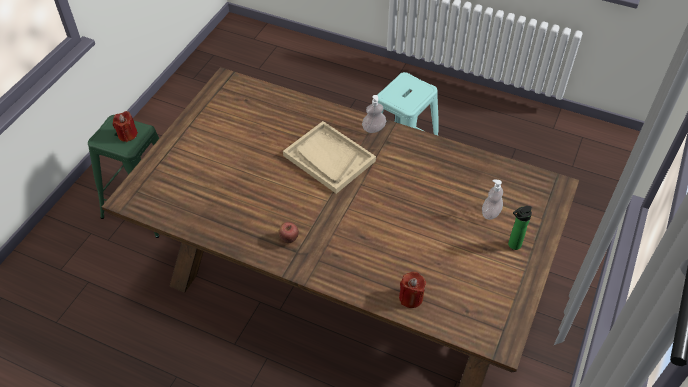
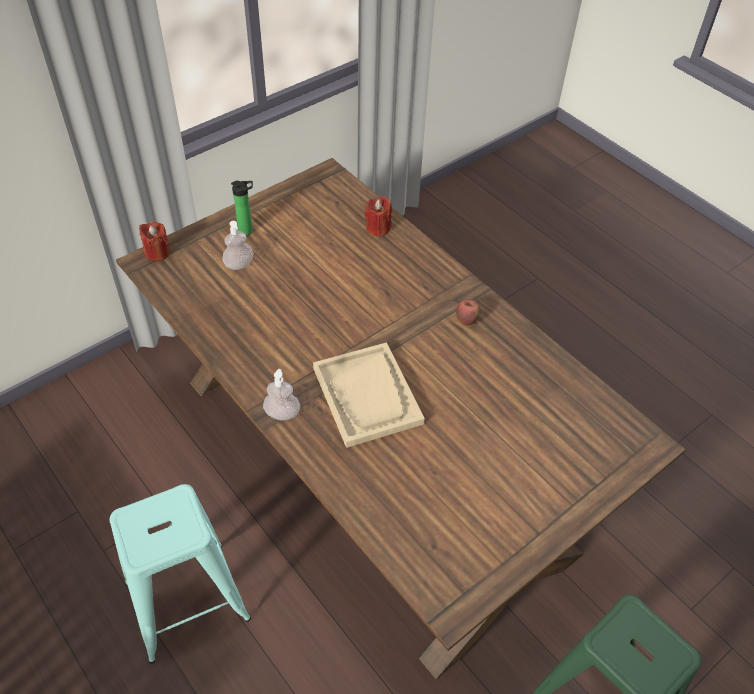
camera: 155 degrees left, 0 degrees up
(127, 135) = (631, 644): red candle -> red candle (157, 252)

